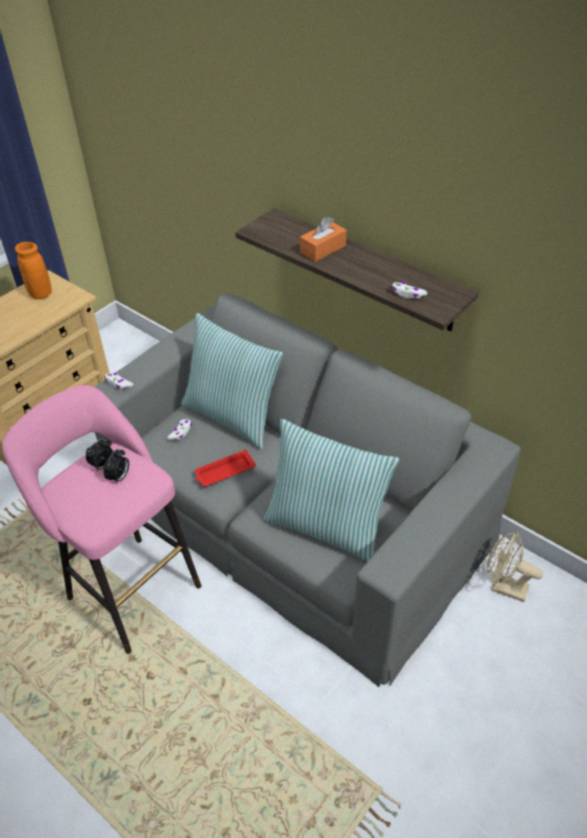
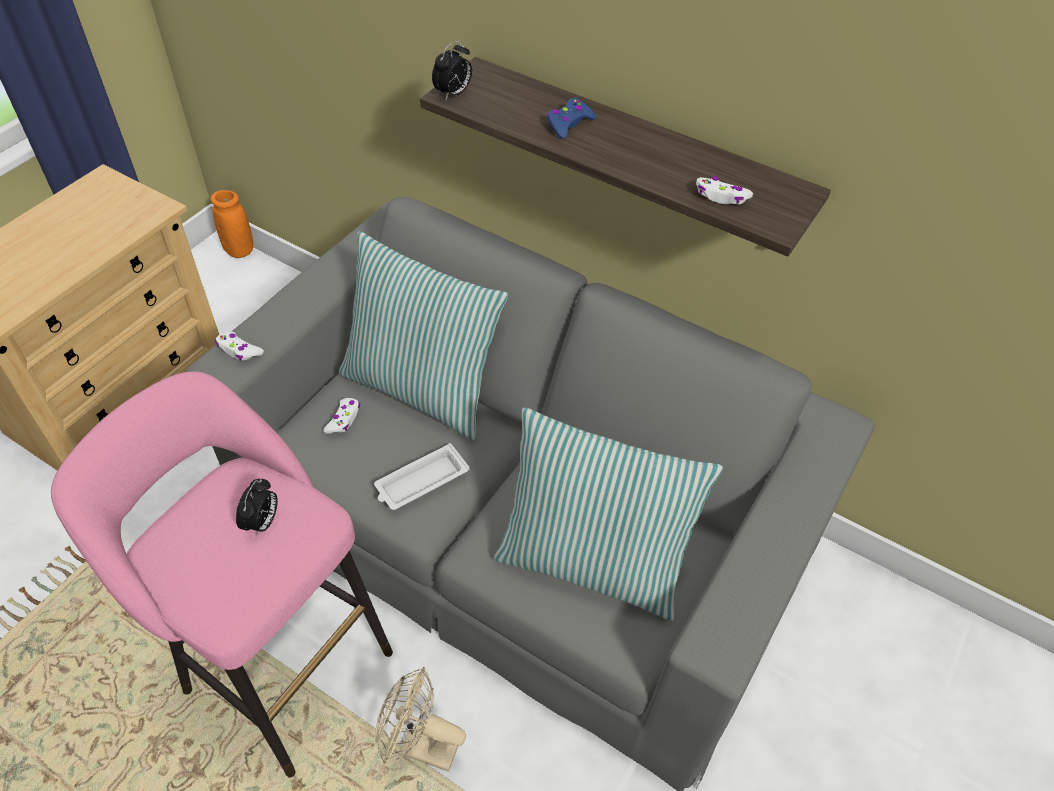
camera: 10 degrees left, 5 degrees up
(40, 294) = (93, 204): orange vase -> orange vase (239, 250)
(103, 465) = (232, 503): alarm clock -> alarm clock (453, 94)
(224, 472) = (420, 482): red tray -> white tray
(323, 249) = (568, 124): orange tissue box -> blue game controller
(503, 587) = (834, 615): beige fan -> beige fan (420, 745)

